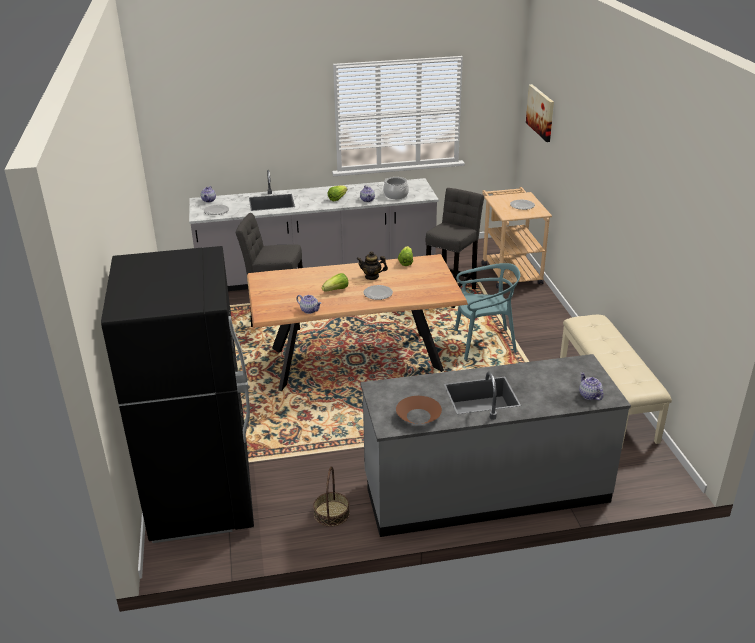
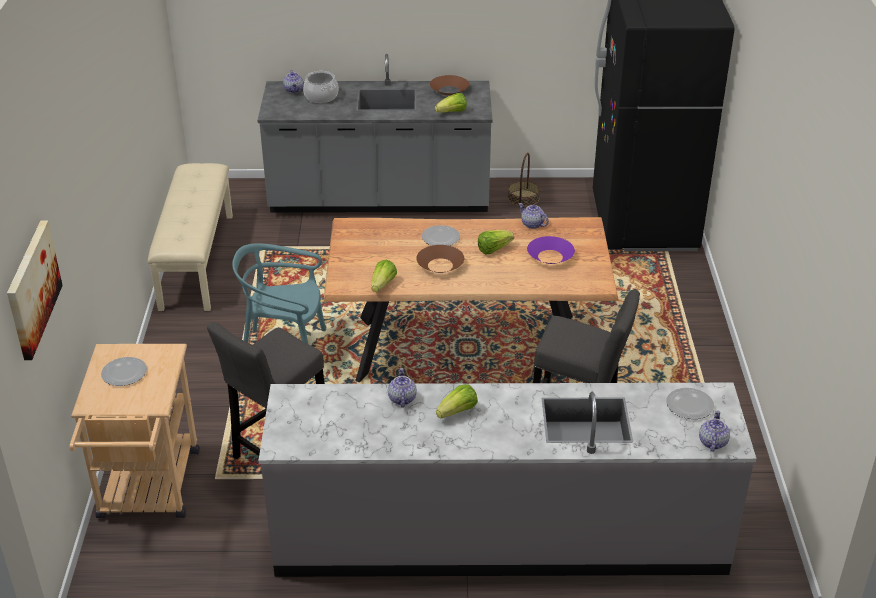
camera: 170 degrees left, 5 degrees up
(294, 289) = (550, 256): none -> purple bowl
(372, 276) = (440, 265): teapot -> brown bowl
(395, 195) = (344, 406): cooking pot -> cooking pot (321, 96)
(404, 385) = (452, 112): none -> lettuce

